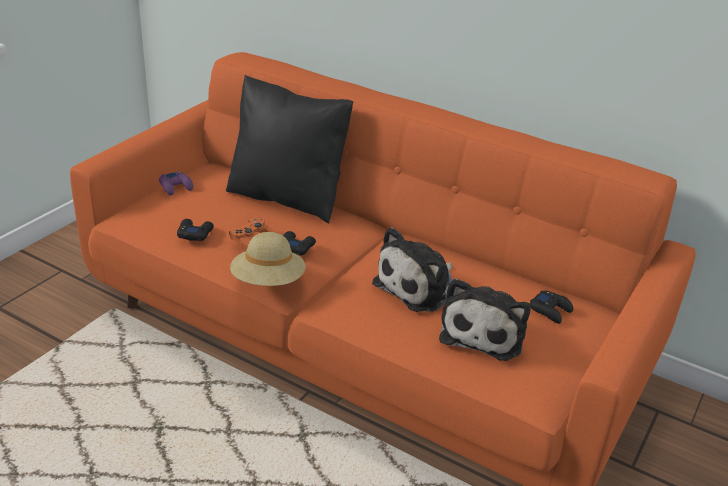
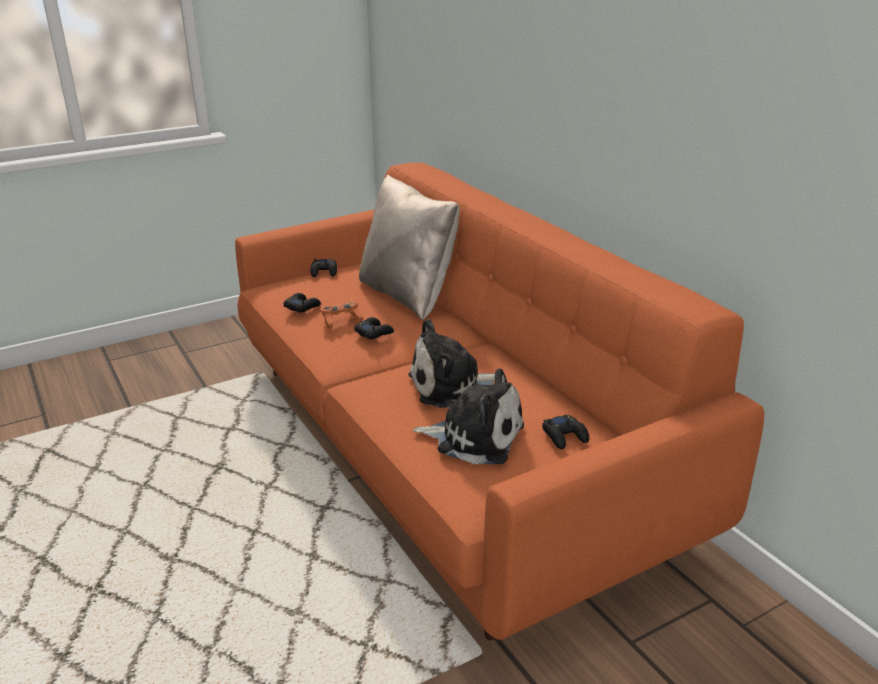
camera: 30 degrees right, 5 degrees down
(176, 187) = (324, 272): purple game controller -> black game controller
(268, 282) = (324, 354): beige hat -> none
(287, 197) = (408, 295): black pillow -> beige pillow
(484, 332) = (475, 437): plush toy -> plush toy turned 120 degrees counterclockwise

